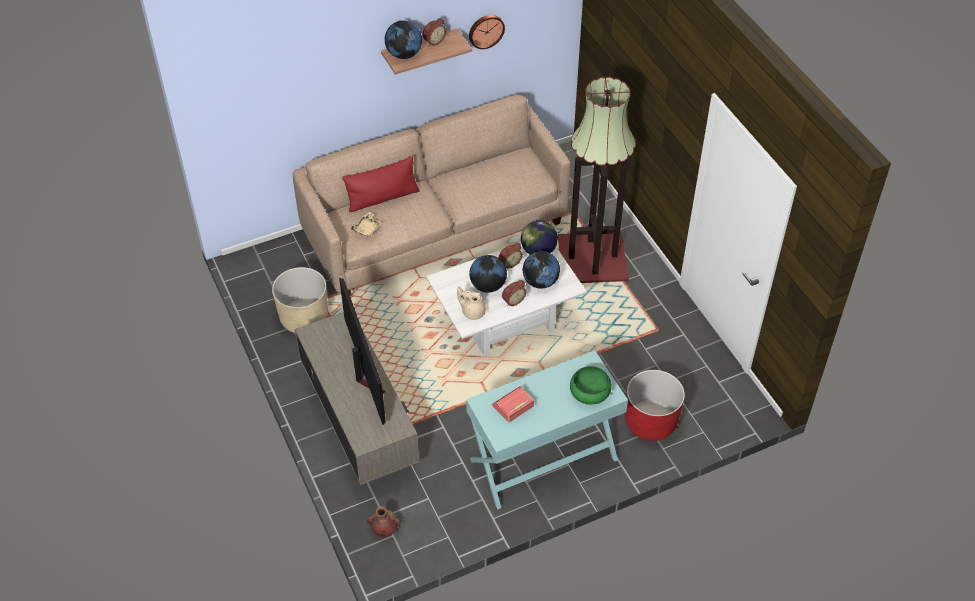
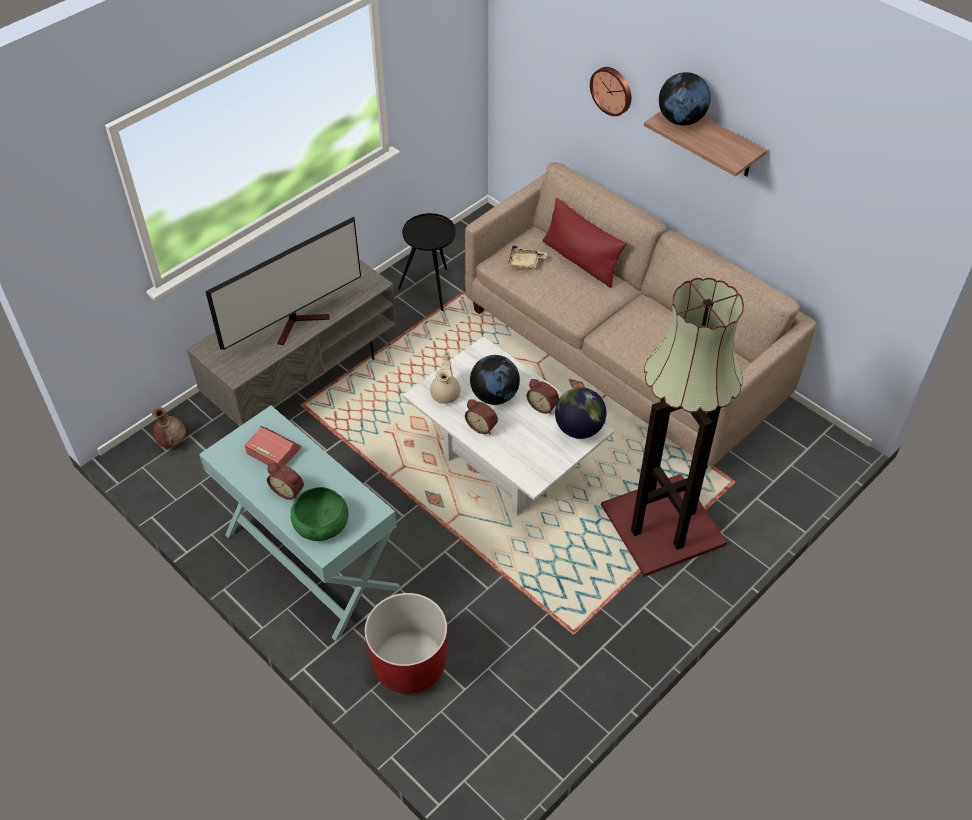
camera: 70 degrees right, 0 degrees up
(304, 318) = (432, 288): beige planter -> black side table
(433, 41) = (725, 137): alarm clock -> alarm clock (288, 490)
(485, 30) = (800, 186): wall clock -> wall clock (612, 90)
(540, 282) = (526, 445): globe -> none

